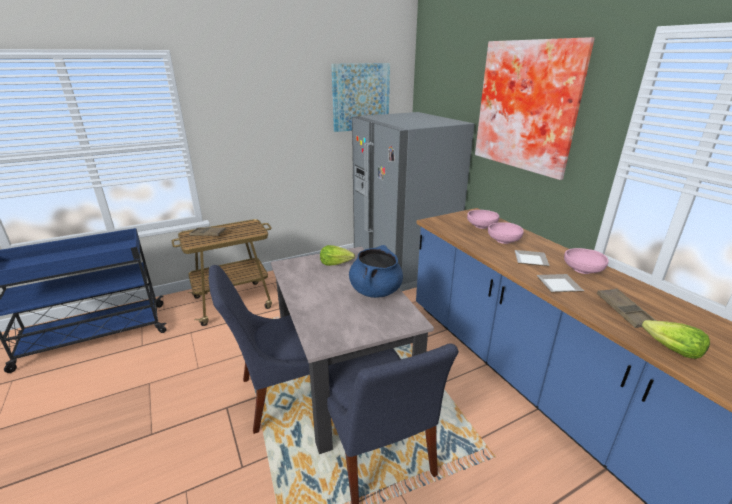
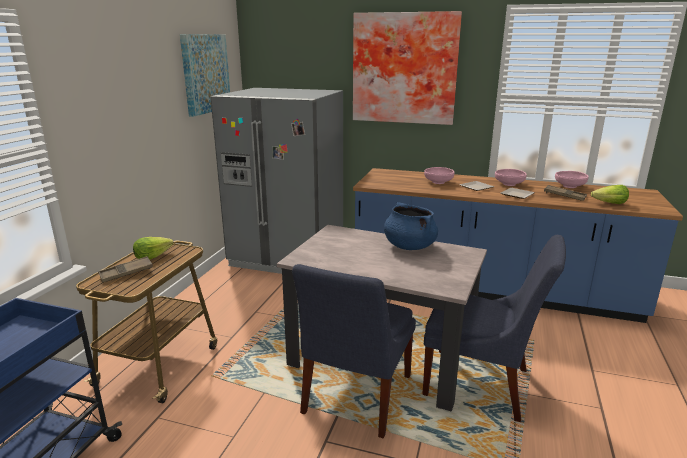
camera: 45 degrees left, 5 degrees down
(336, 263) = (337, 242): lettuce -> lettuce (153, 256)
(481, 226) = (405, 178): pink bowl -> pink bowl (569, 186)

